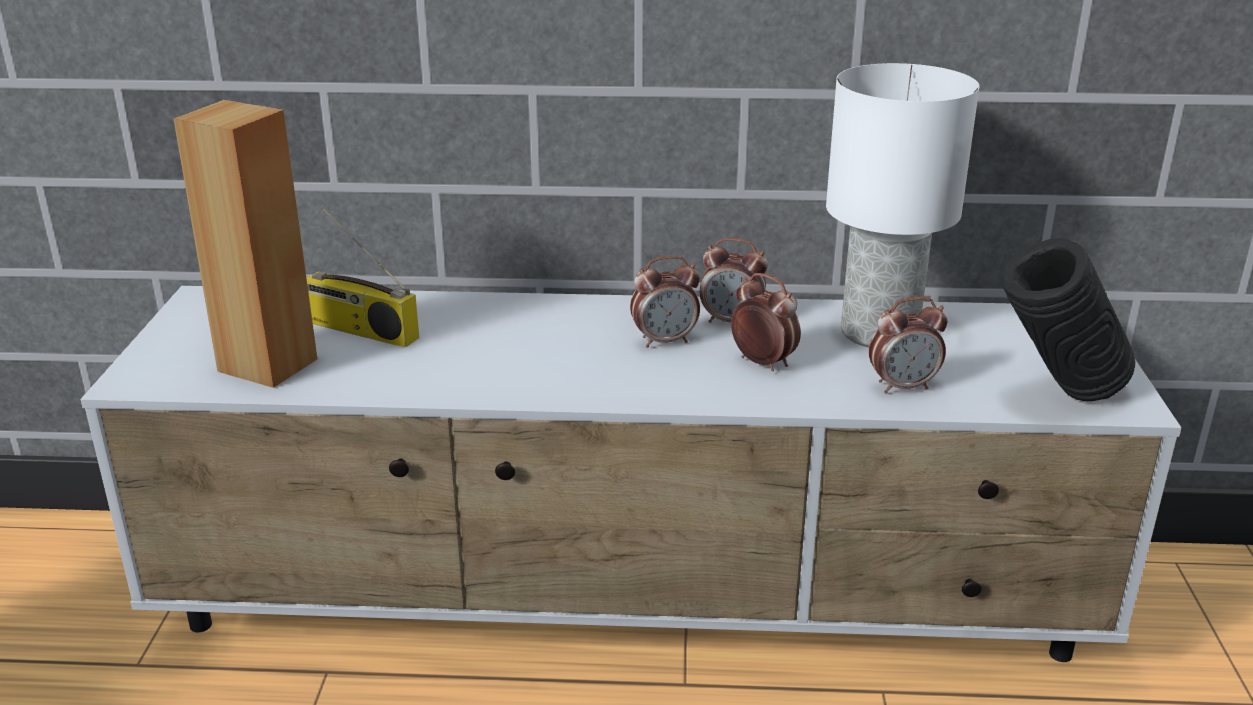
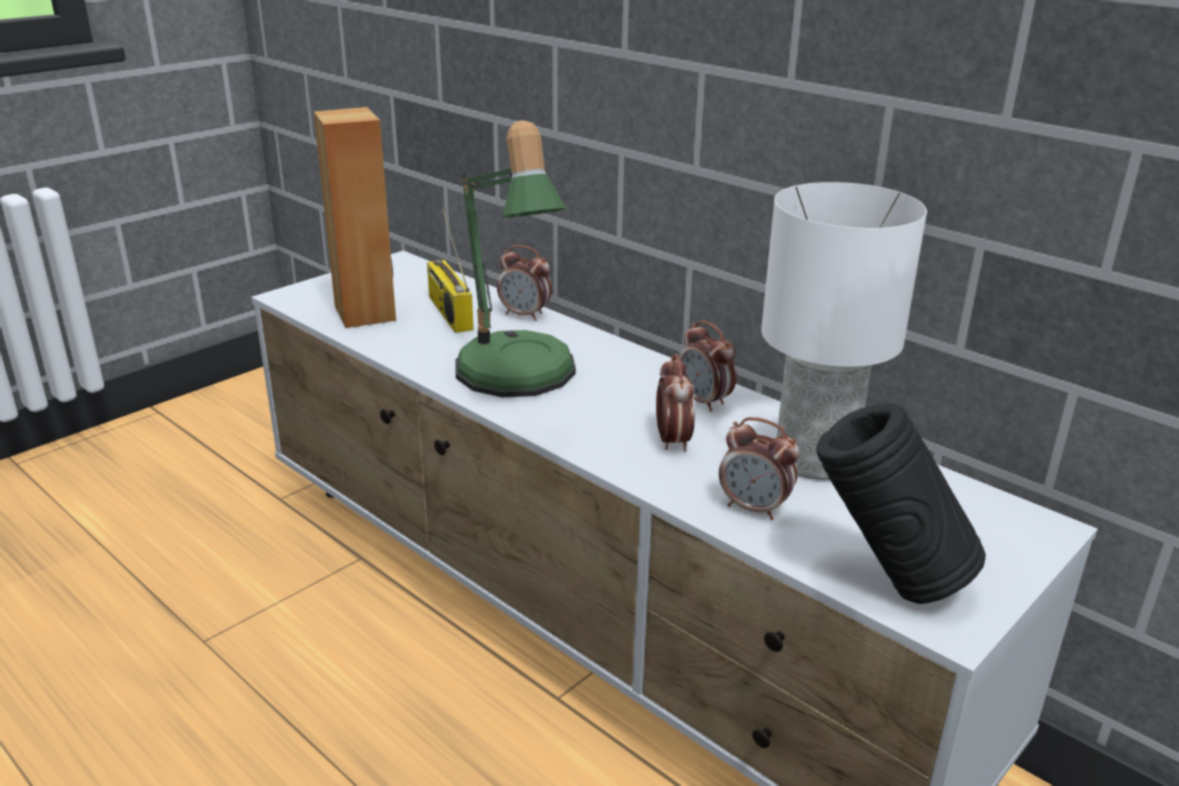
camera: 40 degrees right, 0 degrees up
(547, 366) = (517, 380): none -> table lamp
(665, 341) = (627, 396): alarm clock -> alarm clock (525, 315)

